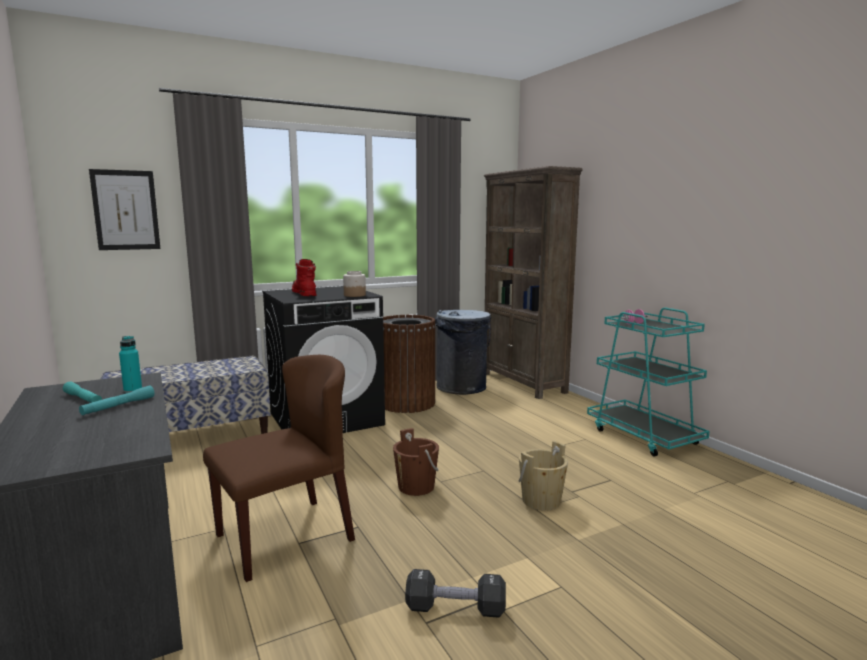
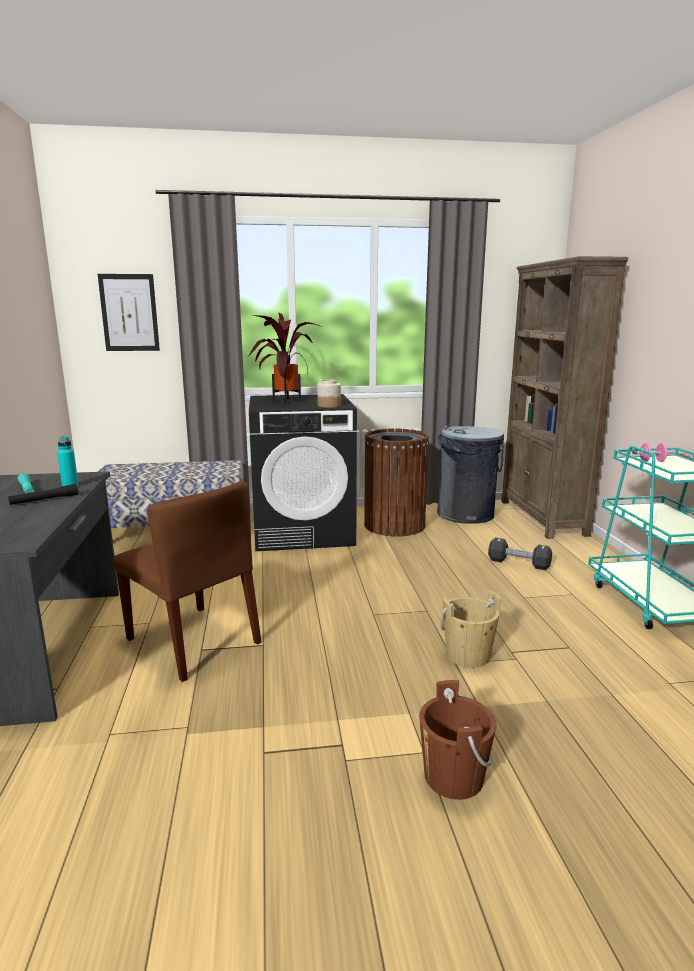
camera: 20 degrees right, 5 degrees up
(118, 406) = (44, 500): turquoise flashlight -> black flashlight
(285, 536) = (194, 641): brown chair -> brown chair turned 60 degrees clockwise
(304, 294) = (283, 401): red boot -> potted plant
(416, 486) = (344, 615): brown bucket -> brown bucket (453, 777)
(455, 608) = (300, 746): black dumbbell -> black dumbbell (518, 563)

